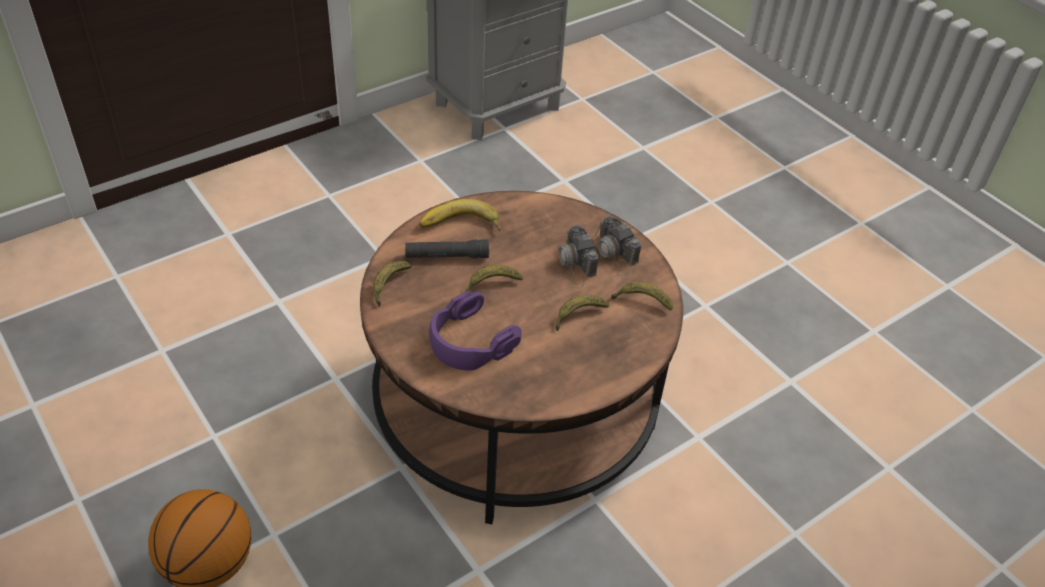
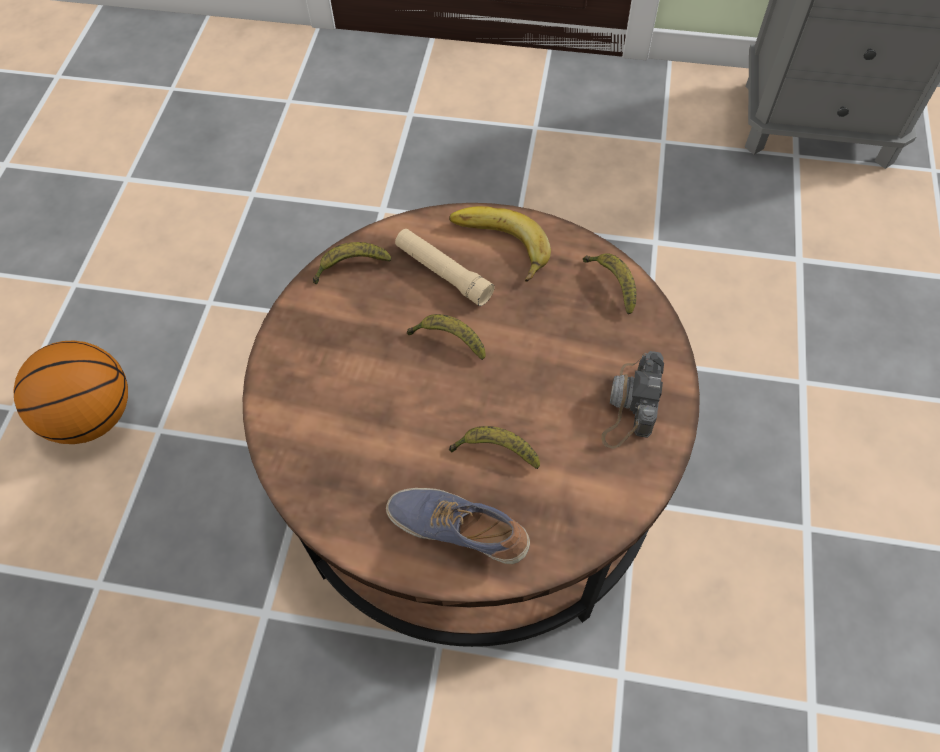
camera: 50 degrees right, 15 degrees up
(446, 256) = (443, 273): black flashlight -> beige flashlight
(469, 341) = (350, 391): purple headphones -> none
(575, 264) = (568, 384): camera -> none
(602, 359) = (458, 528): none -> shoe
(642, 301) = (590, 492): banana -> banana (612, 284)

